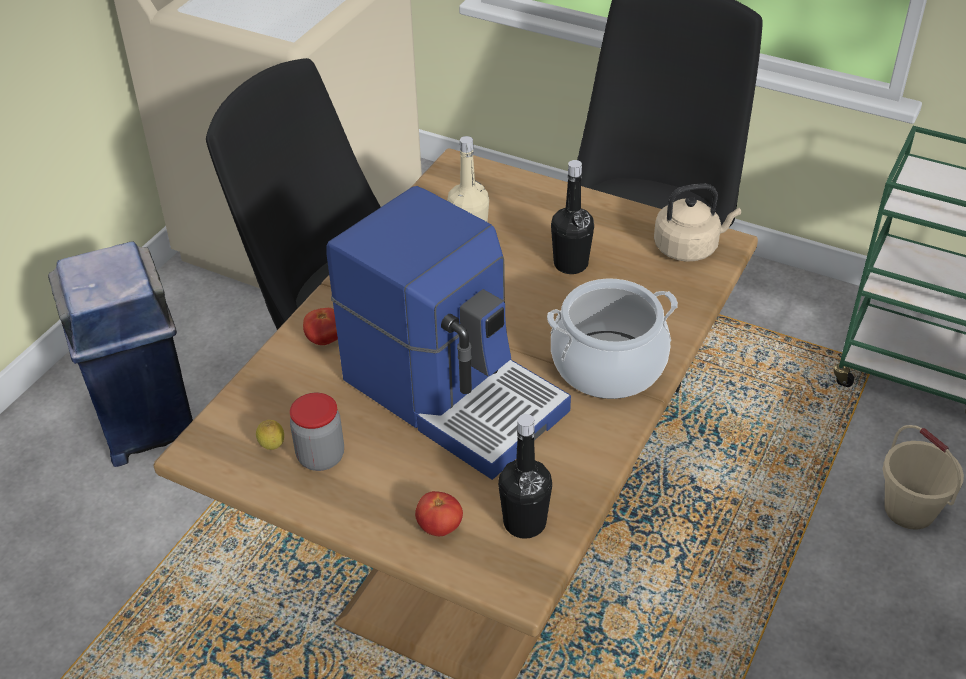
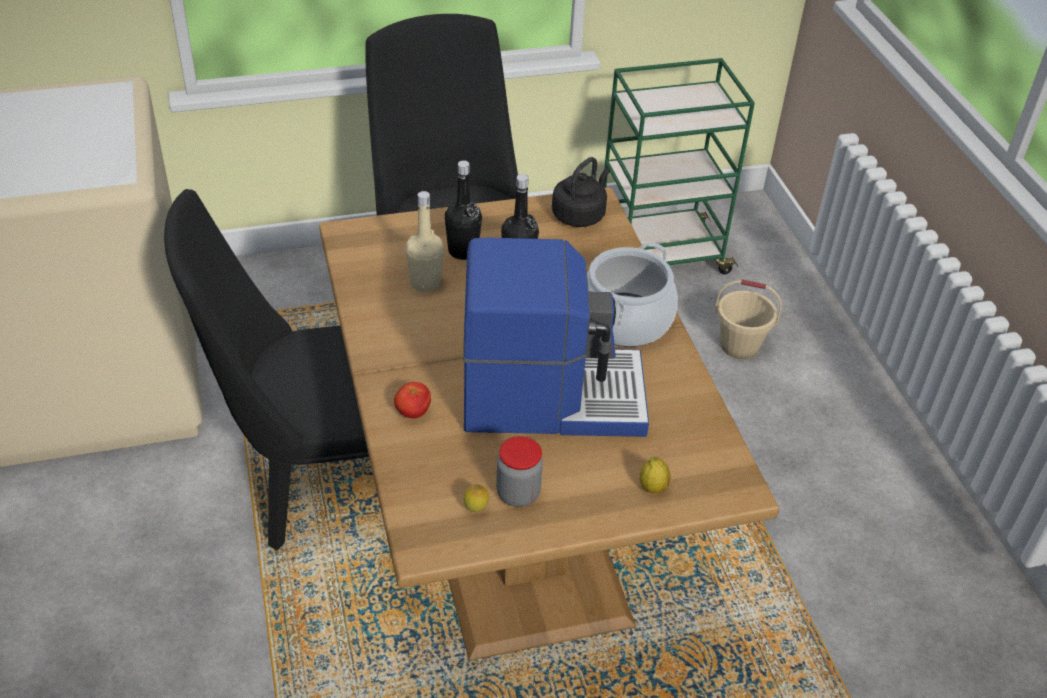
camera: 45 degrees left, 0 degrees up
(148, 424) = (134, 619): blue trash can -> none
(439, 527) = (653, 487): tomato -> lemon
(524, 523) = (698, 450): black bottle -> black bottle (463, 251)
(689, 247) = (580, 215): beige kettle -> black kettle

